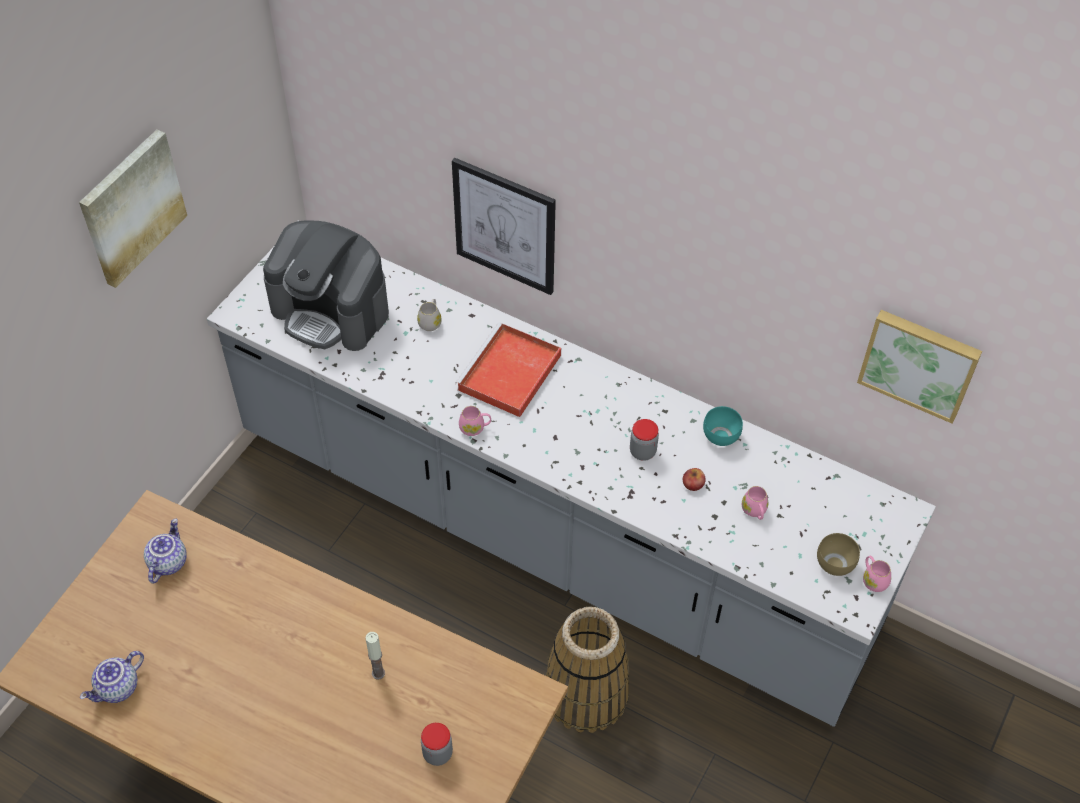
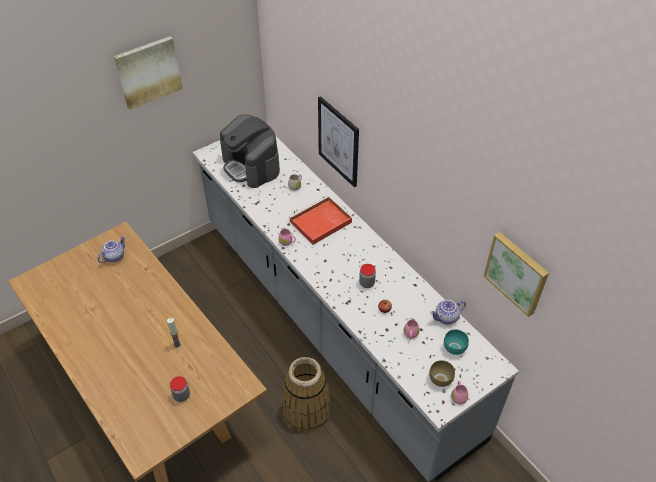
camera: 25 degrees right, 5 degrees down
(118, 688) = (57, 305): teapot -> teapot (446, 318)
(720, 435) = (414, 290): turquoise bowl -> turquoise bowl (454, 347)

